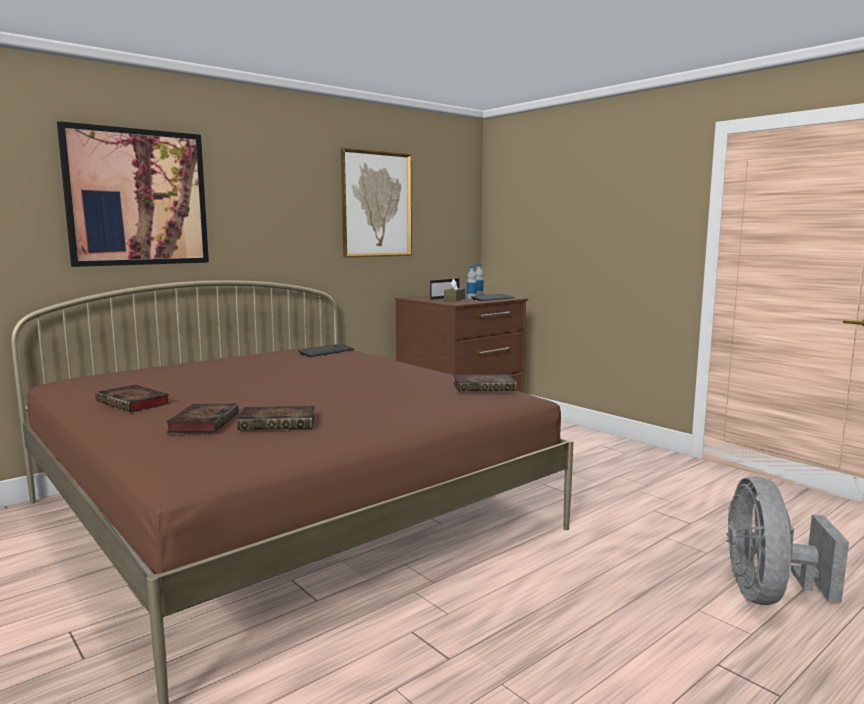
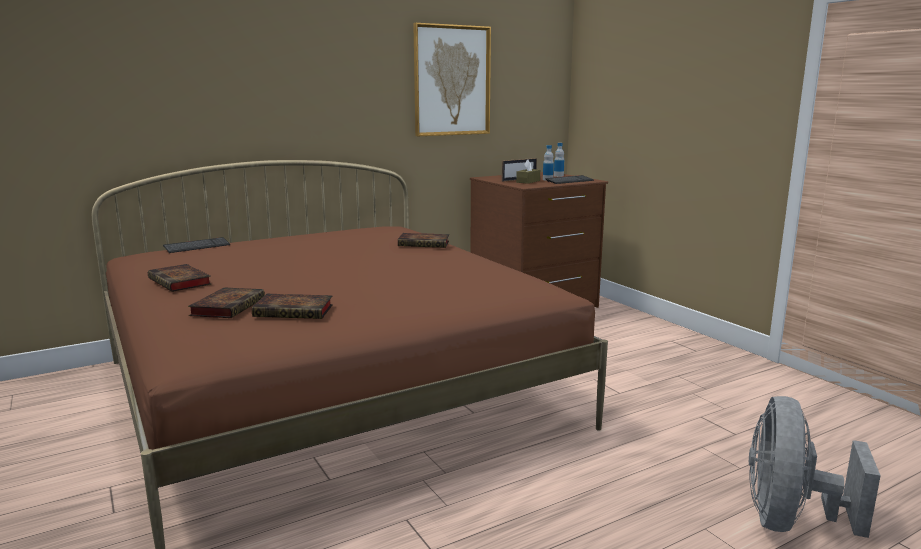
camera: 10 degrees right, 5 degrees up
(137, 197) = (206, 80): picture -> none
(326, 352) = (386, 233): keyboard -> keyboard (197, 247)
(485, 387) = (519, 281): book -> book (425, 244)

